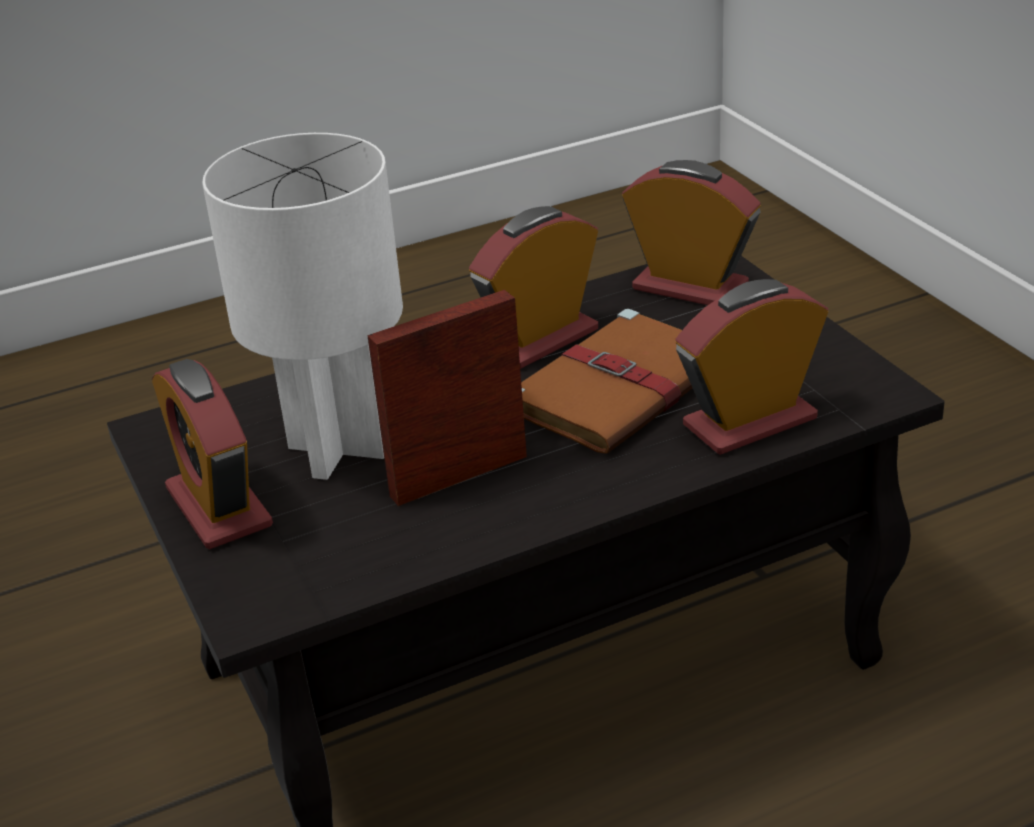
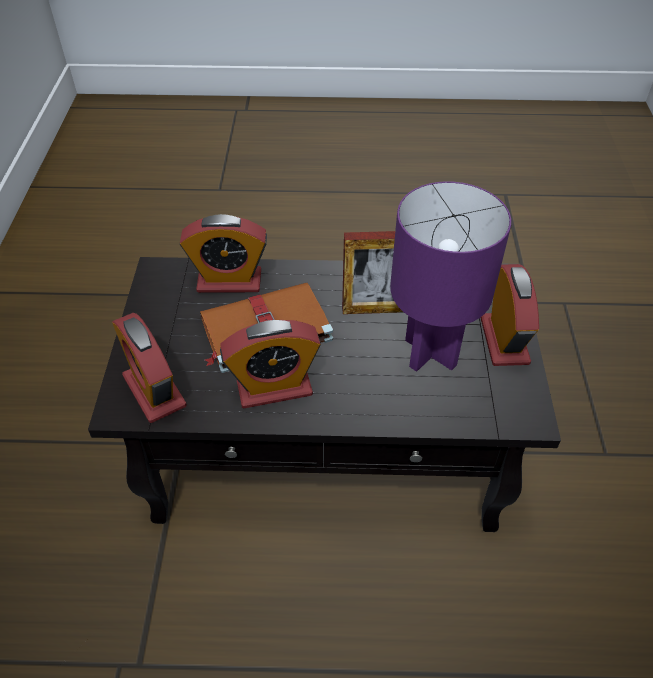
camera: 155 degrees left, 15 degrees up
(339, 450) = (430, 352): white table lamp -> purple table lamp

